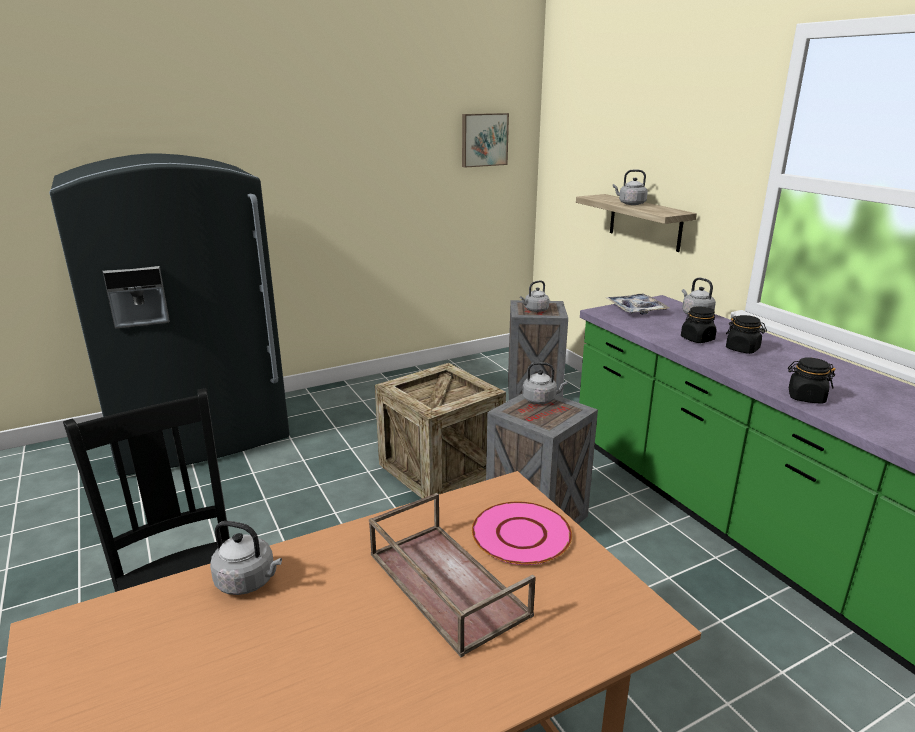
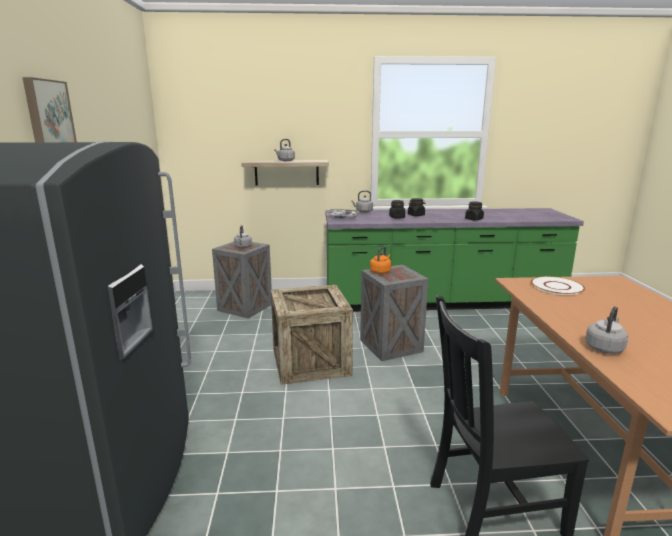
camera: 65 degrees left, 5 degrees down
(444, 583) = (598, 305): brown tray -> none
(483, 139) = (139, 128): picture -> picture (48, 114)
(521, 535) = (557, 287): pink plate -> white plate
(541, 400) = (380, 271): grey kettle -> orange kettle

